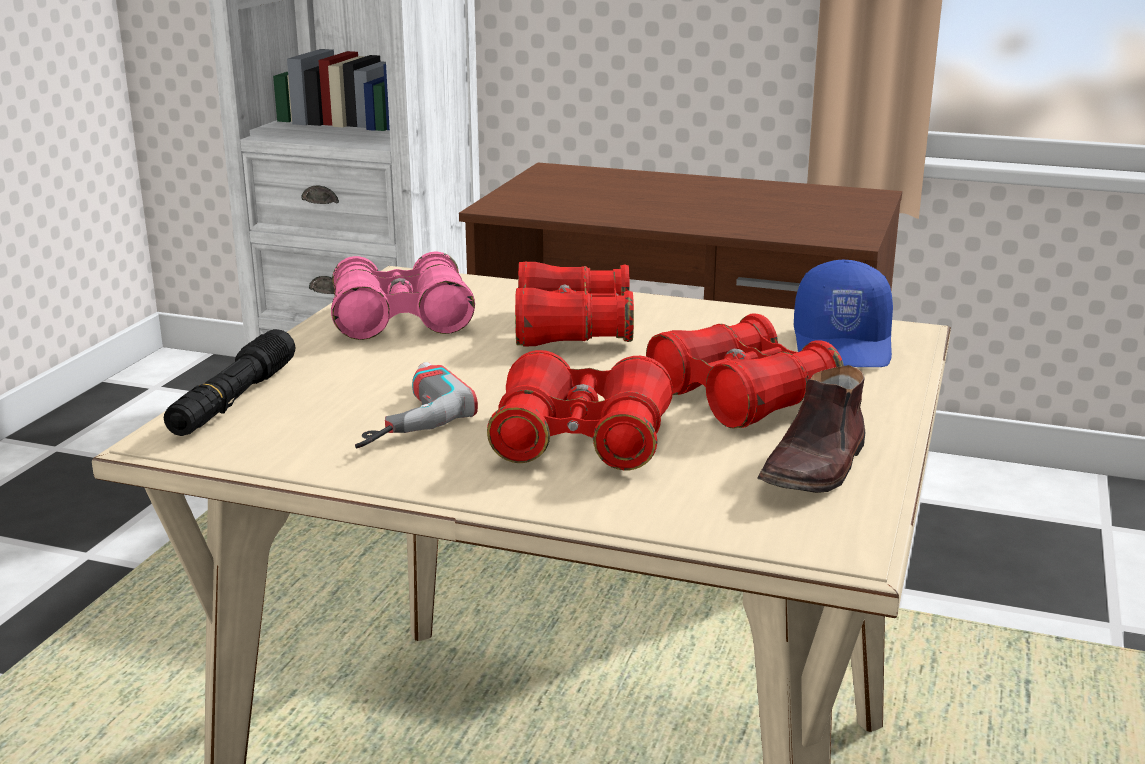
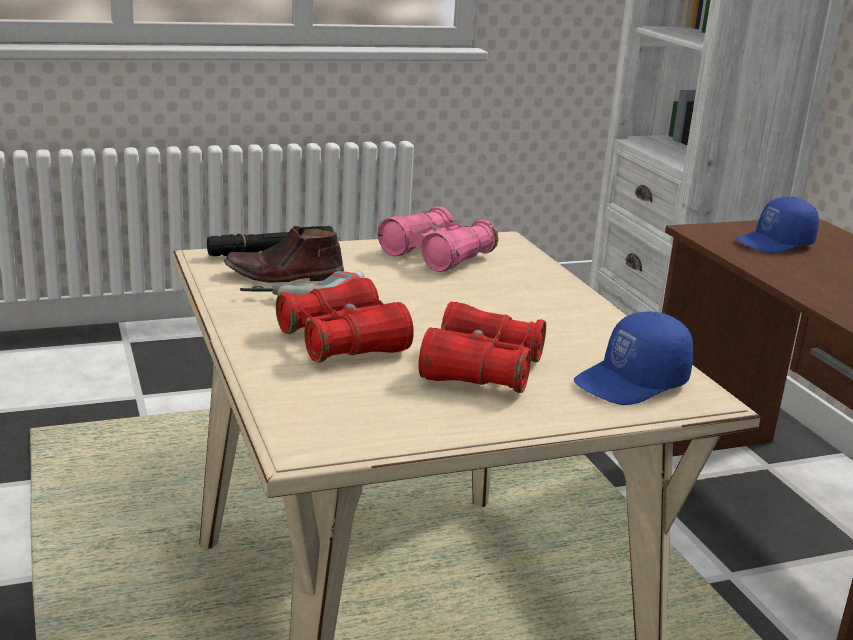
camera: 50 degrees right, 0 degrees up
(572, 329) = (503, 298): red binoculars -> none
(575, 195) = (775, 244): none -> blue cap
(816, 467) = (406, 416): brown shoe -> brown shoe (284, 276)

